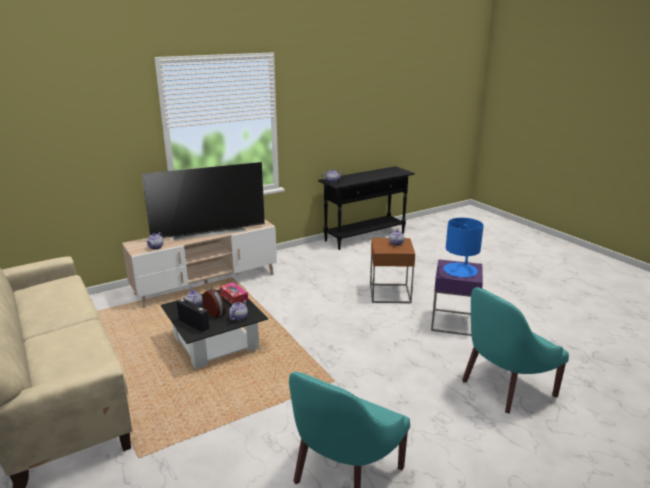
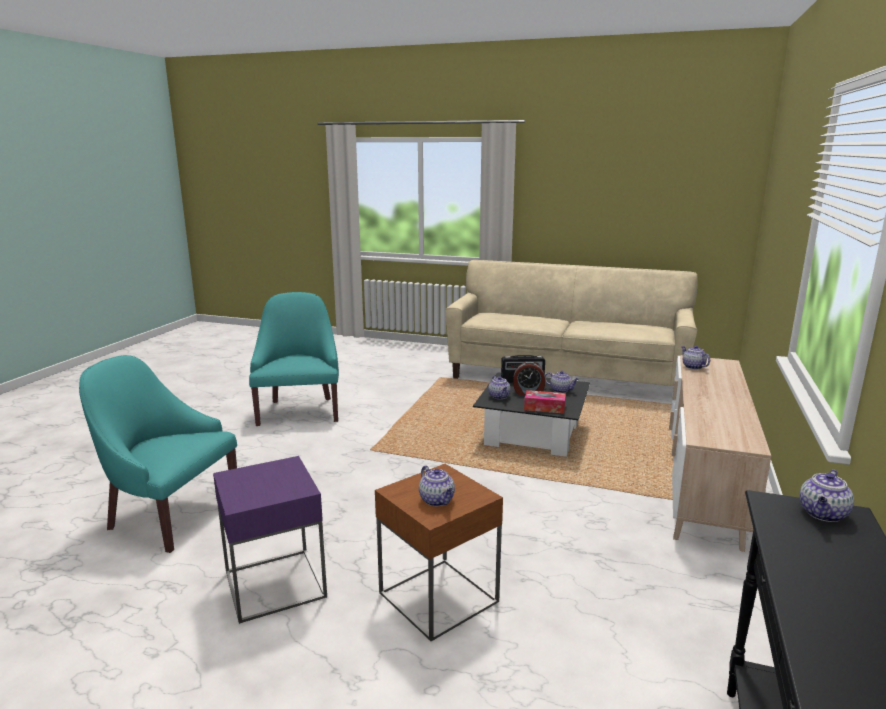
camera: 140 degrees right, 5 degrees down
(208, 232) = (717, 400): television -> none
(460, 270) = (262, 482): blue table lamp -> none
(503, 386) = (169, 514): turquoise armchair -> turquoise armchair turned 90 degrees counterclockwise

